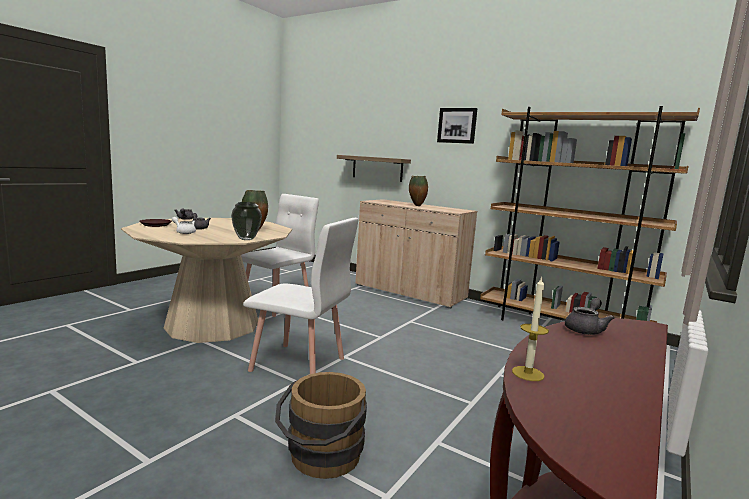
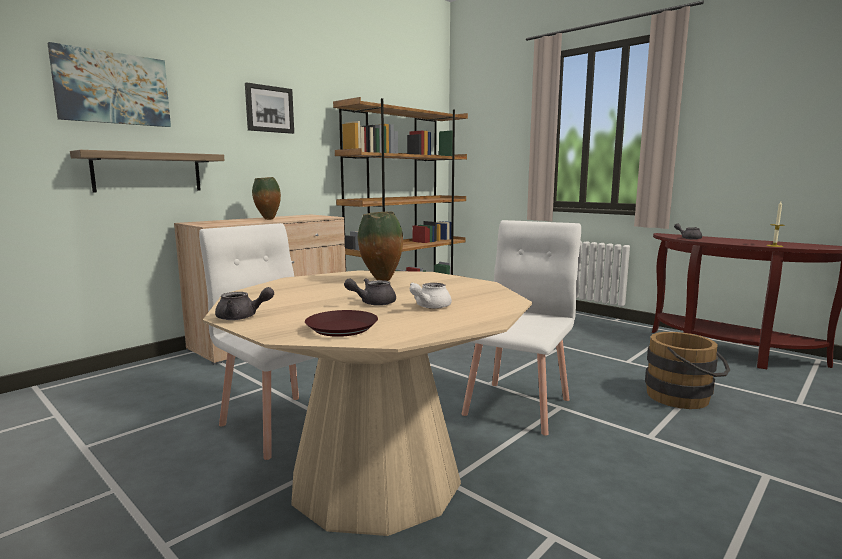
camera: 80 degrees left, 0 degrees up
(247, 239) = (467, 281): vase -> none
(369, 122) = (113, 88): none -> picture

